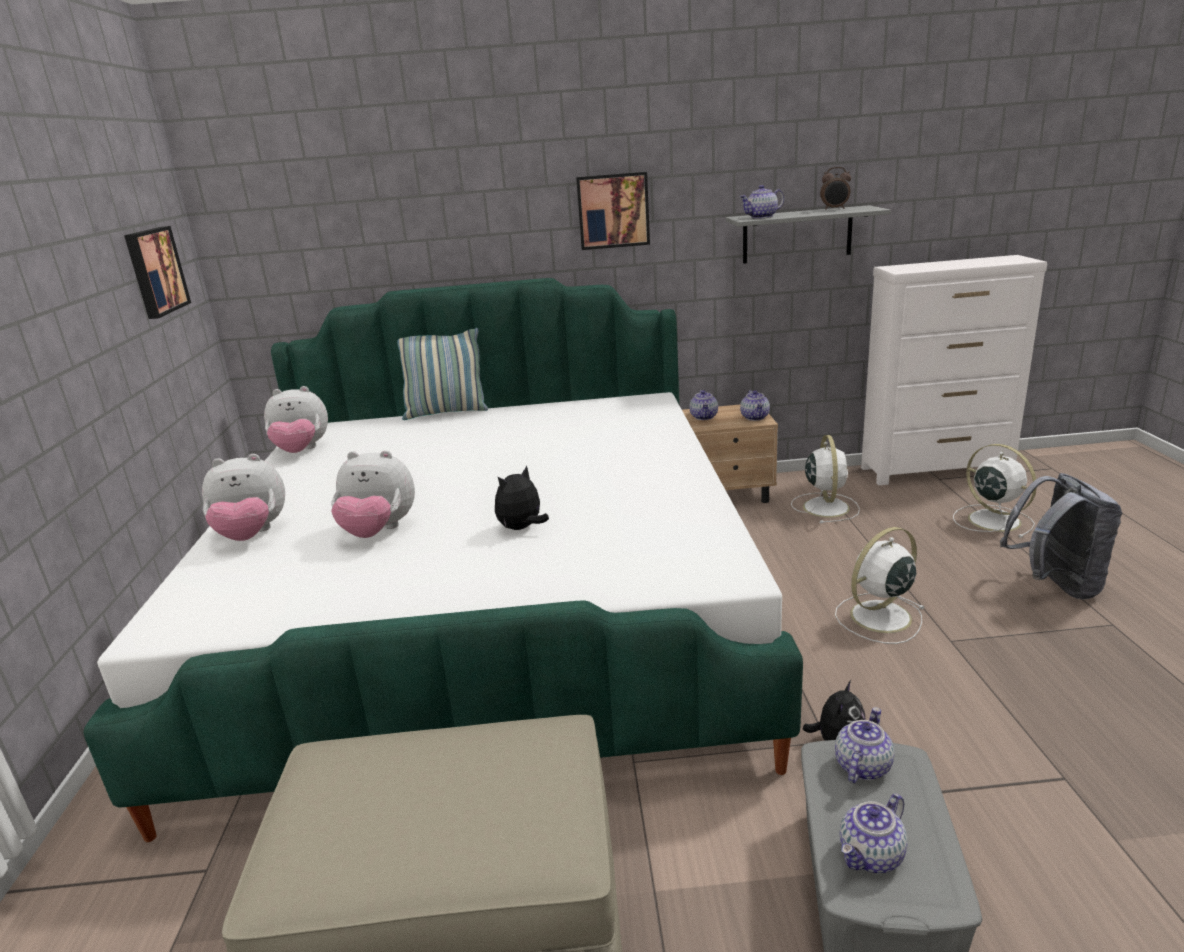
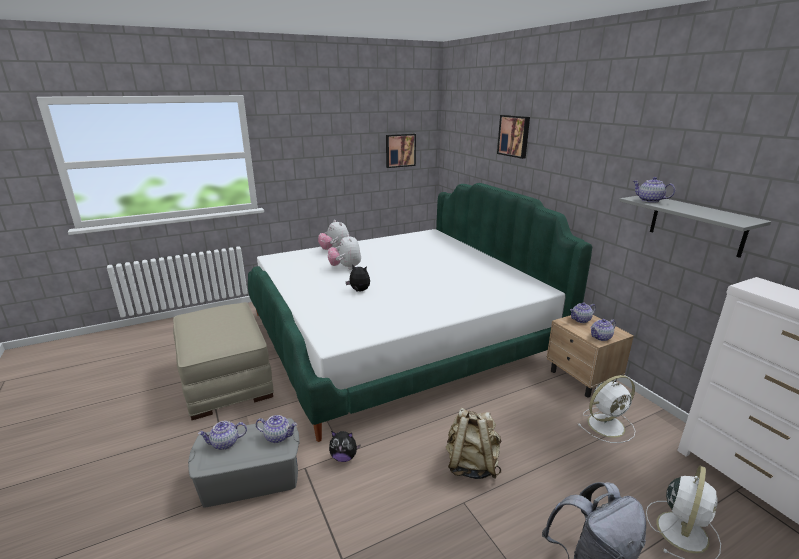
camera: 65 degrees right, 0 degrees up
(301, 451) = (409, 237): plush toy -> none
(446, 412) = (474, 249): pillow -> none
(613, 210) = (581, 170): picture -> picture (514, 136)
(834, 209) = (723, 213): alarm clock -> none
(872, 856) = (225, 443): teapot -> teapot turned 45 degrees counterclockwise
(878, 617) = (471, 464): white fan -> beige backpack

